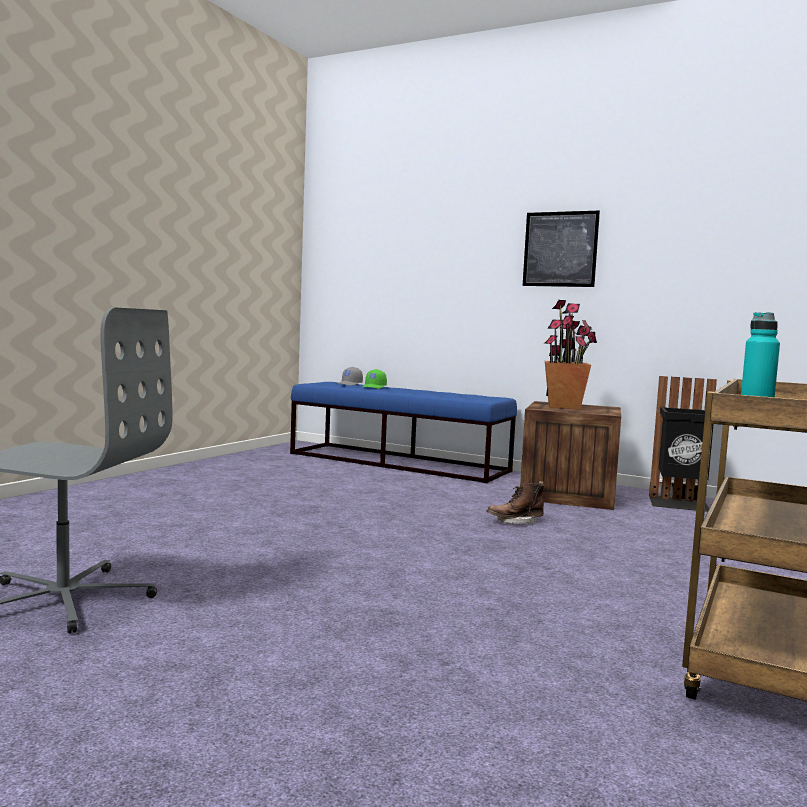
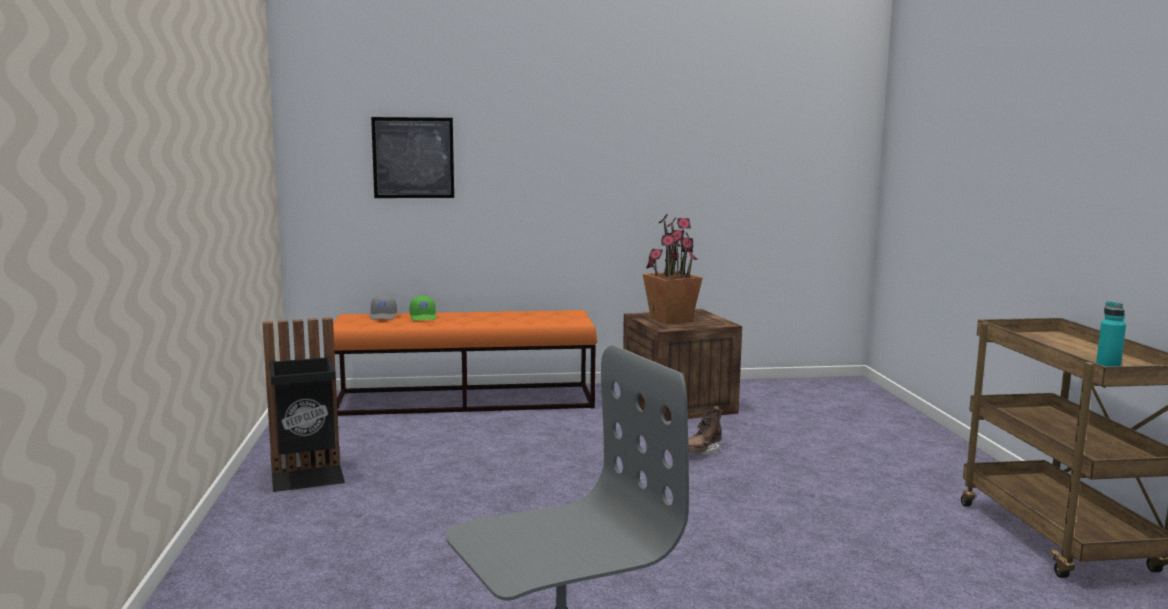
camera: 35 degrees left, 5 degrees up
(398, 462) = (466, 400): blue bench -> orange bench
(560, 249) = (620, 149): picture -> picture (413, 158)
(679, 504) = (765, 392): black trash can -> black trash can (308, 478)

